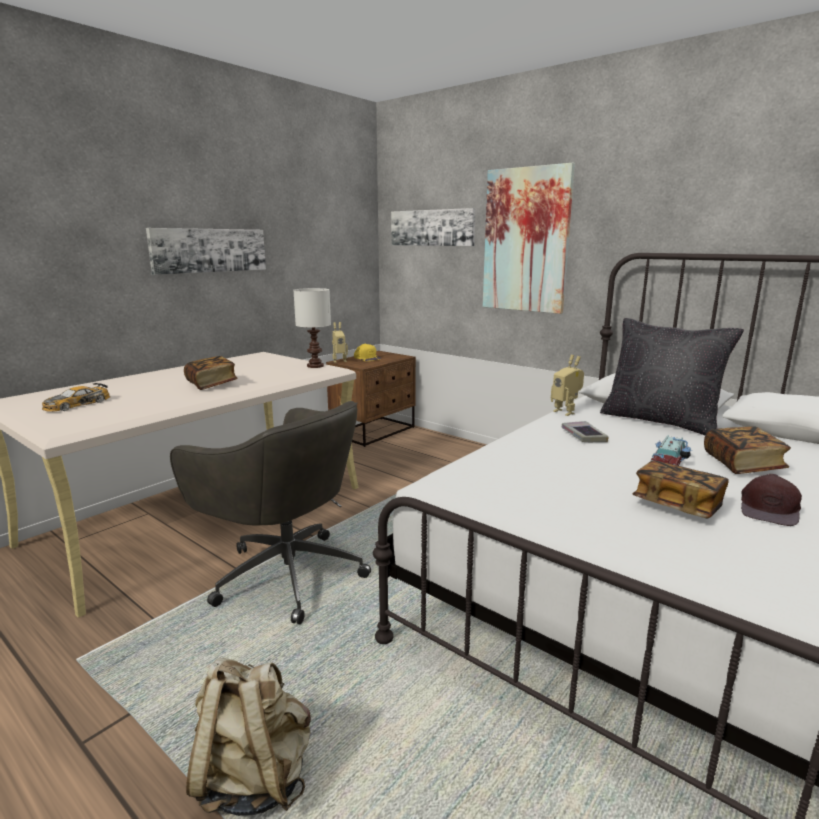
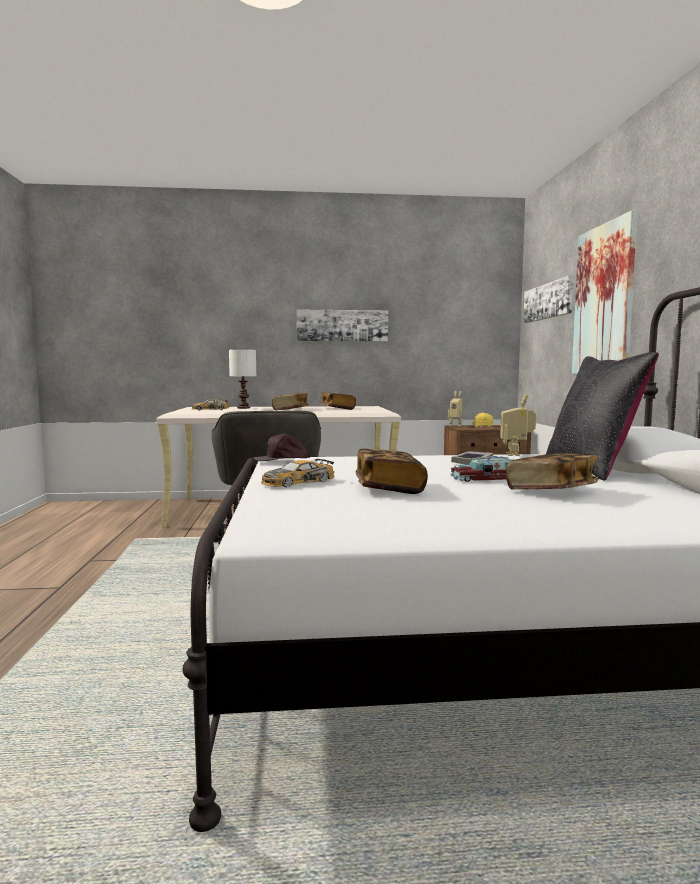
camera: 45 degrees right, 10 degrees down
(253, 369) = (337, 409): none -> book
(254, 777) = (110, 594): beige backpack -> none
(316, 366) = (379, 410): white table lamp -> white table lamp (244, 408)
(602, 529) = (297, 482): none -> toy car
(770, 509) = (456, 503): brown cap -> brown cap (281, 459)

